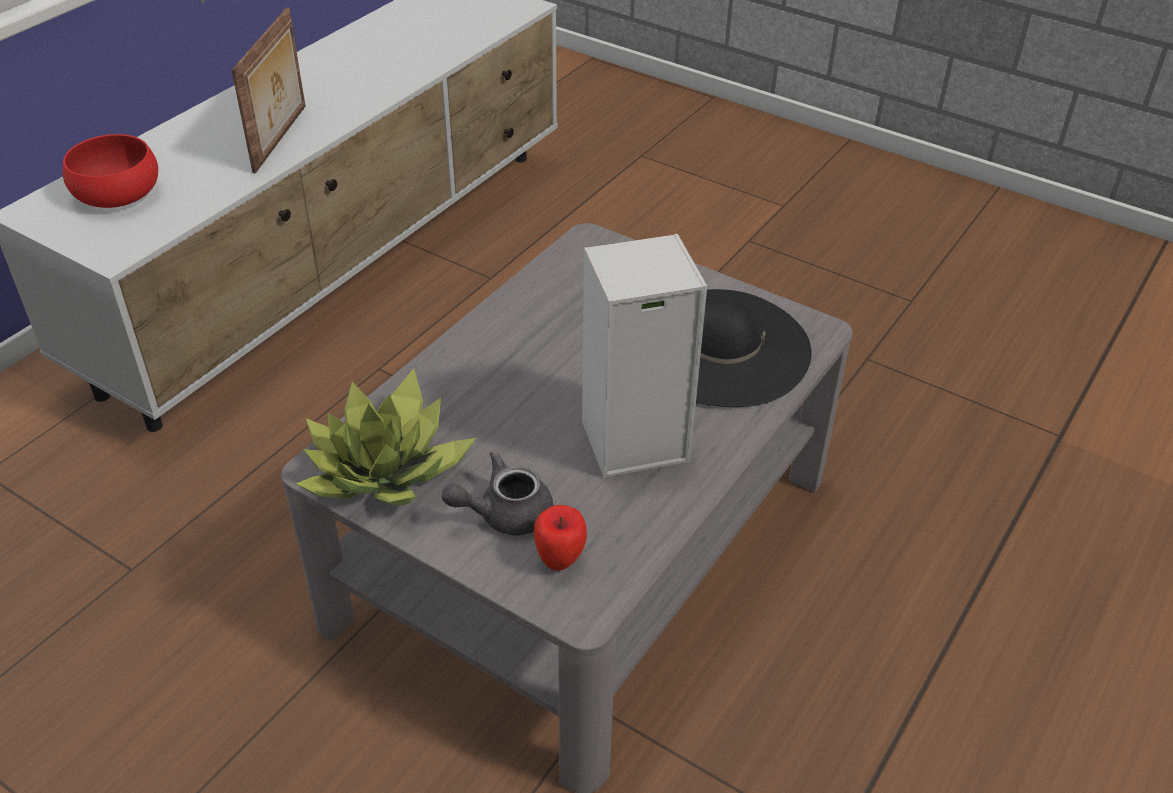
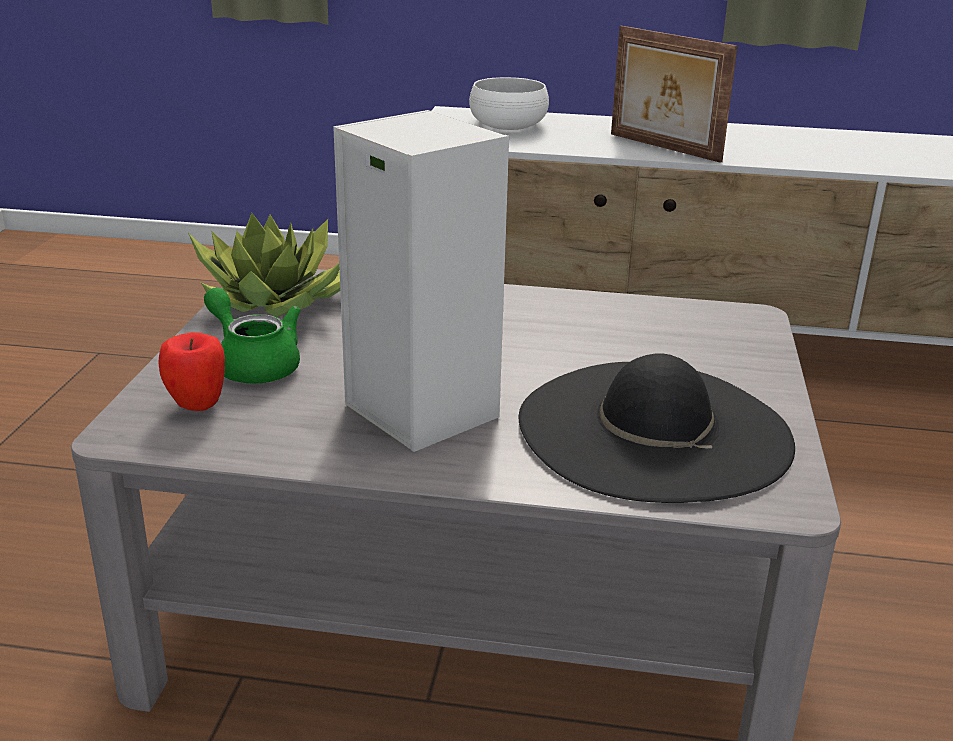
camera: 65 degrees right, 15 degrees down
(117, 194) = (508, 125): red bowl -> white bowl
(282, 138) = (662, 148): picture frame -> picture frame turned 60 degrees clockwise
(504, 514) = (253, 364): grey teapot -> green teapot

